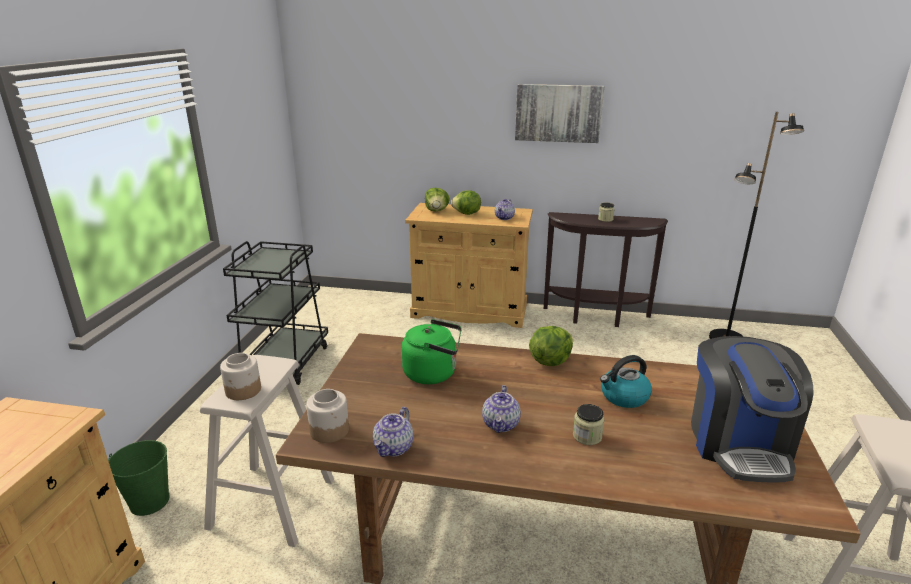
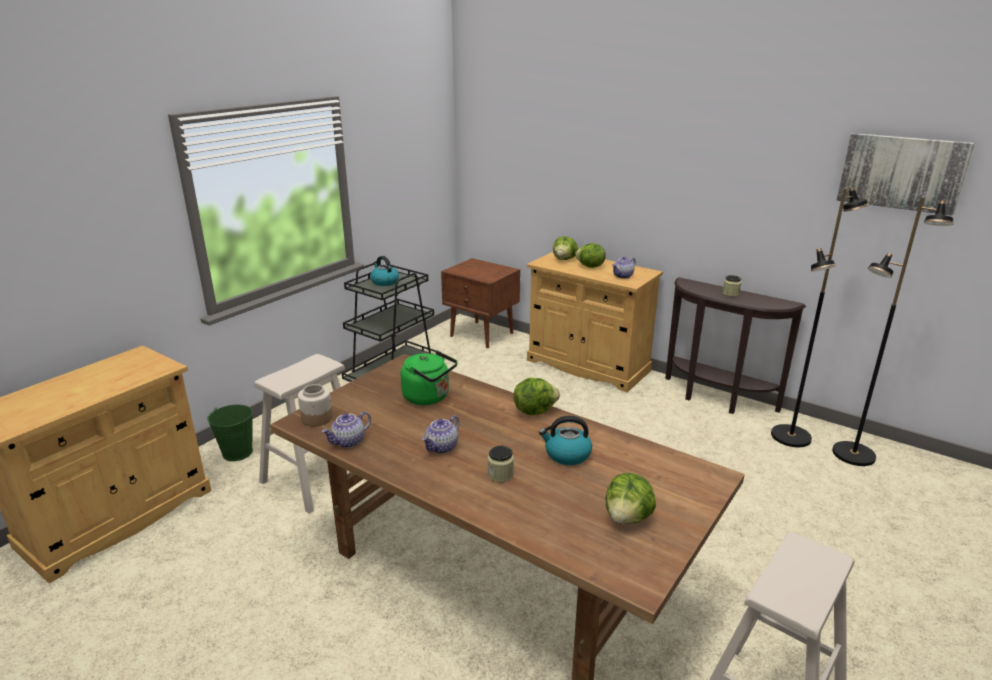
camera: 25 degrees right, 0 degrees up
(243, 391) = (288, 377): jar -> none
(266, 260) = (384, 282): none -> kettle
(348, 302) = (482, 335): none -> brown nightstand
(558, 113) = (695, 174): picture -> picture (901, 172)
(675, 336) = (791, 437): none -> black floor lamp
(738, 443) = (628, 518): coffee machine -> lettuce

